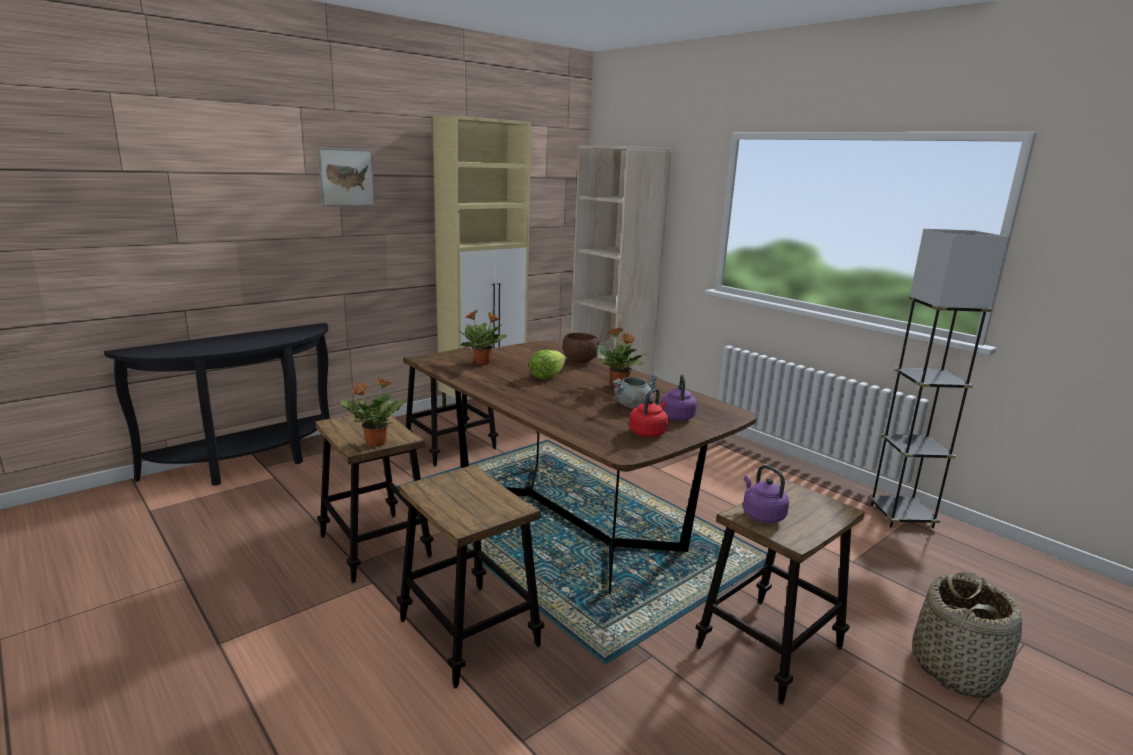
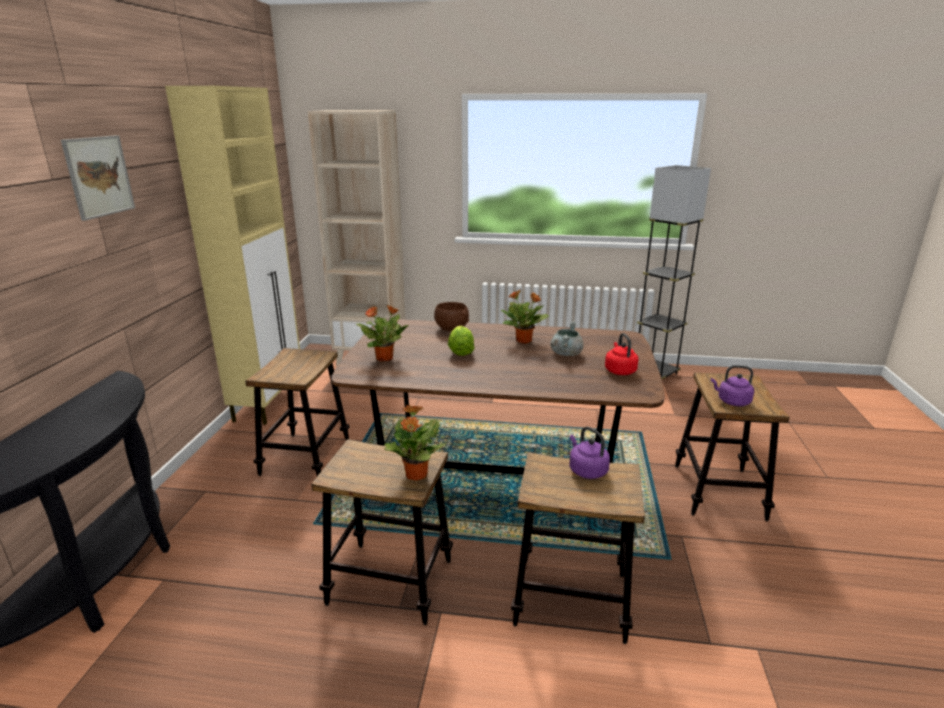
camera: 40 degrees left, 5 degrees up
(677, 416) = (606, 351): purple kettle -> purple kettle (586, 470)
(956, 669) = (789, 452): basket -> none

